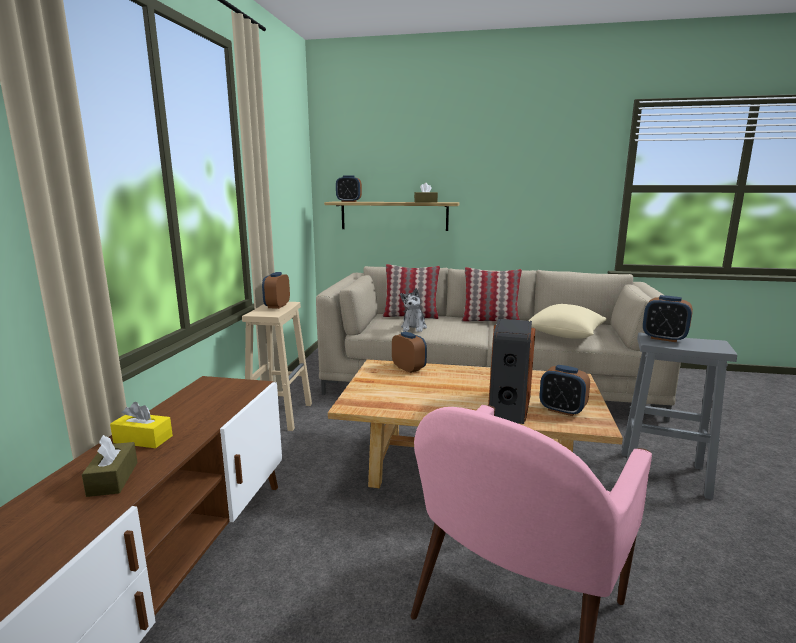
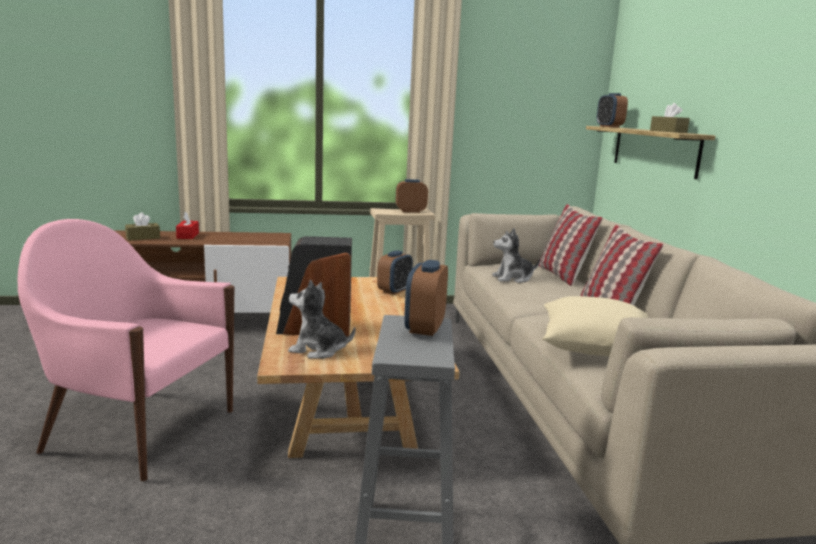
camera: 70 degrees right, 0 degrees up
(143, 439) = (188, 235): yellow tissue box -> red tissue box
(562, 410) = (318, 350): alarm clock -> plush toy

